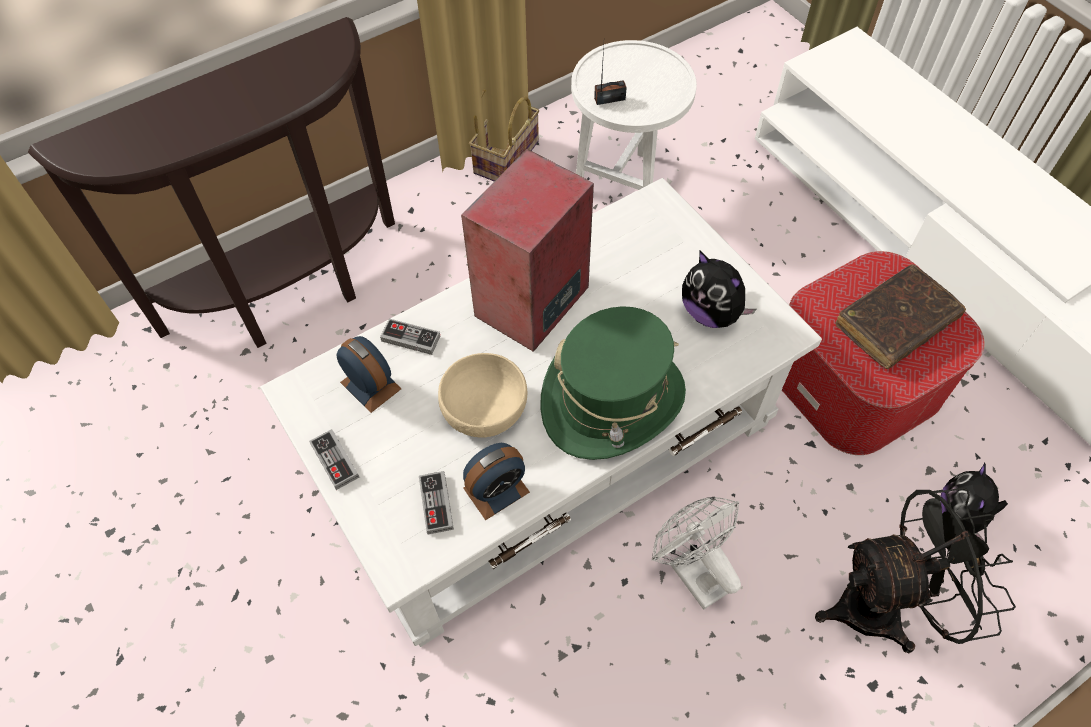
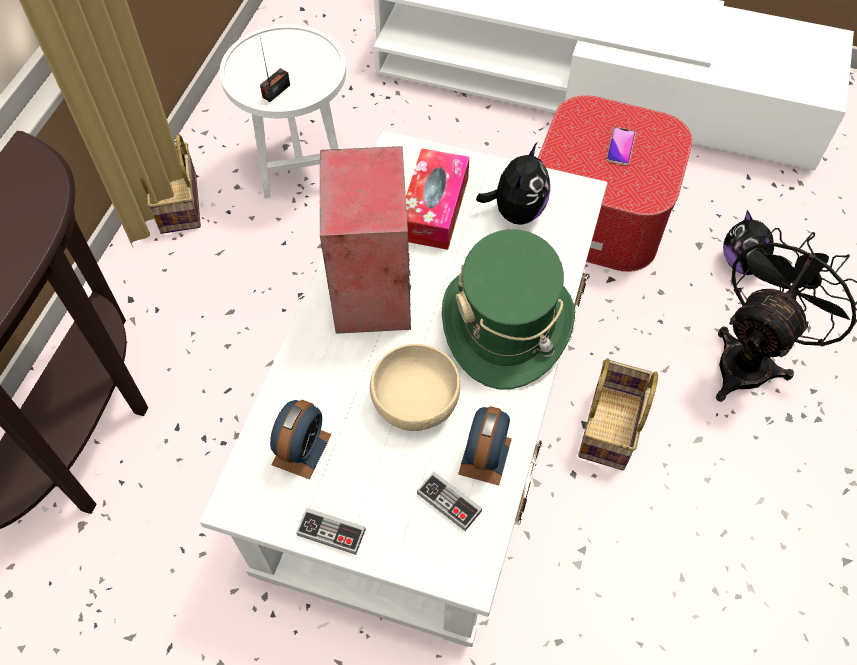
camera: 40 degrees left, 0 degrees up
(370, 385) = (301, 449): alarm clock -> alarm clock turned 105 degrees clockwise
(411, 338) = (299, 387): game controller -> none
(643, 267) = (434, 208): none -> tissue box
(691, 570) = (611, 429): white fan -> basket
(711, 313) = (516, 212): plush toy -> plush toy turned 75 degrees counterclockwise
(895, 323) = (620, 147): brown book -> phone

